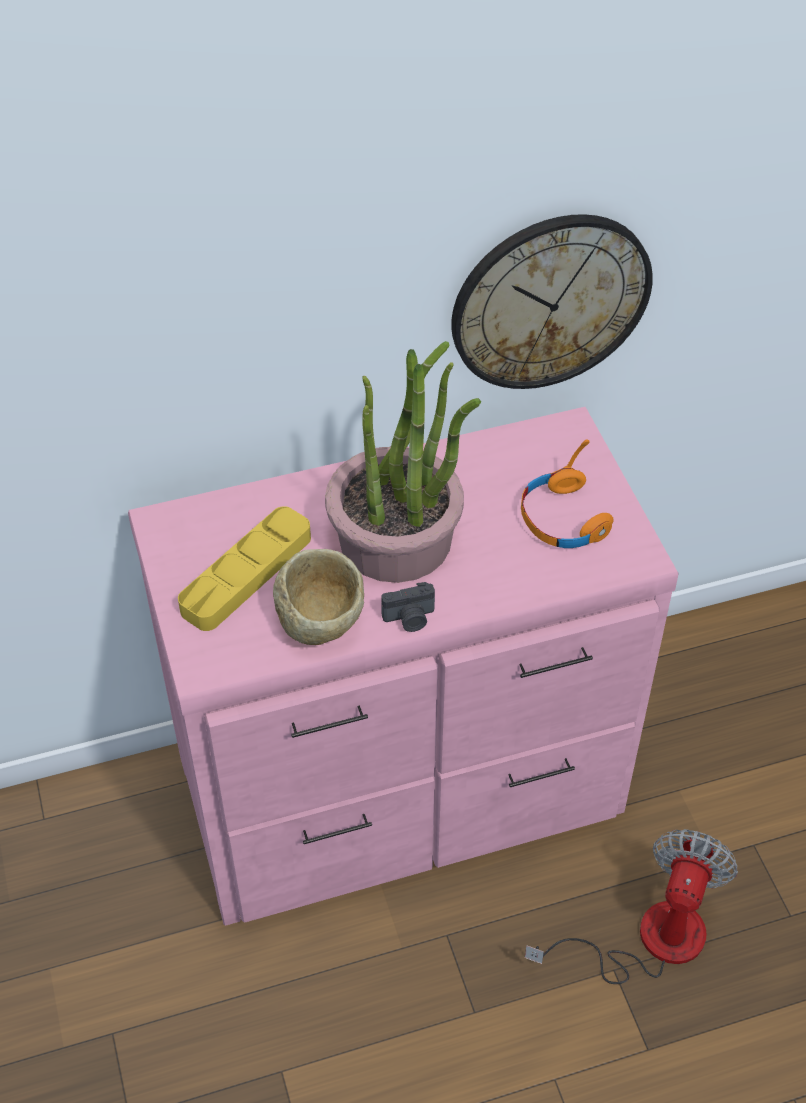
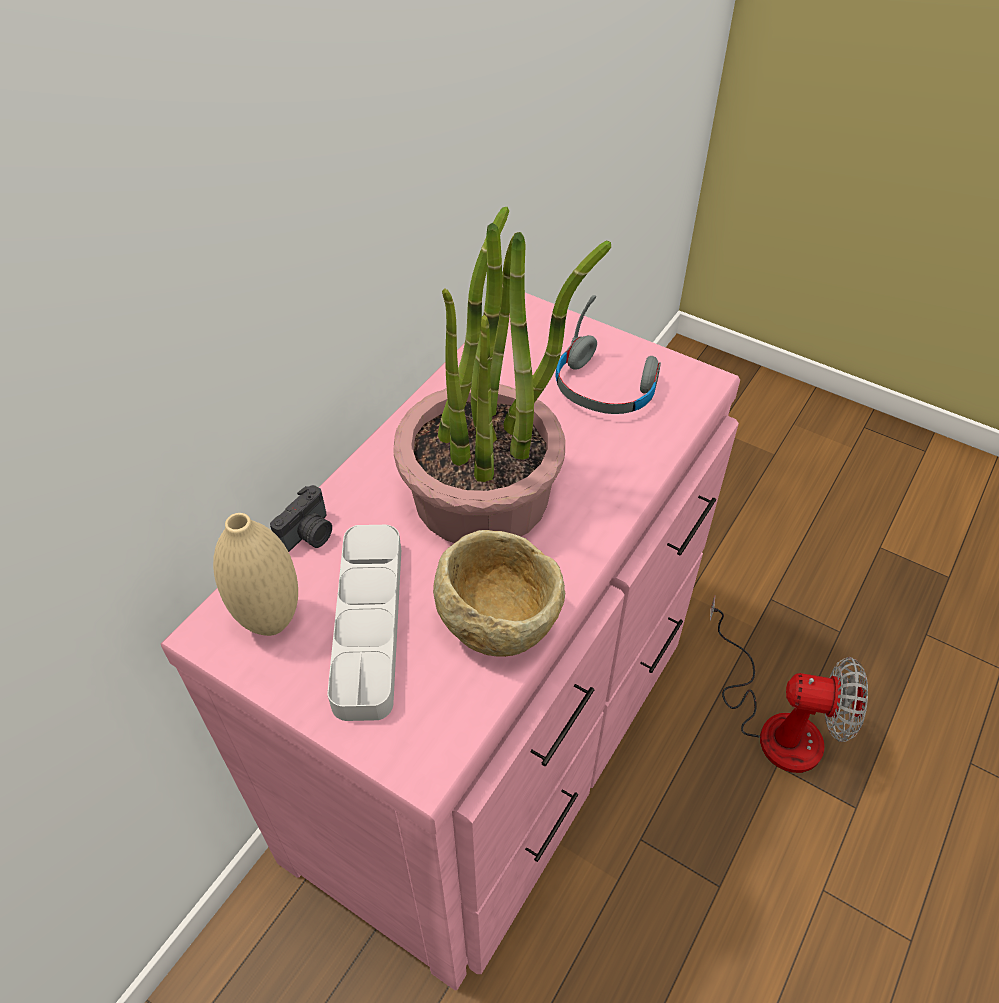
camera: 40 degrees left, 0 degrees up
(195, 536) = (271, 621): none -> beige vase
(246, 574) = (368, 624): yellow tray -> grey tray
(410, 619) = (576, 559): camera -> camera (309, 535)
(550, 301) = (478, 177): wall clock -> none
(562, 519) = (605, 388): orange headphones -> grey headphones
(648, 940) = (776, 723): fan -> fan turned 120 degrees clockwise

